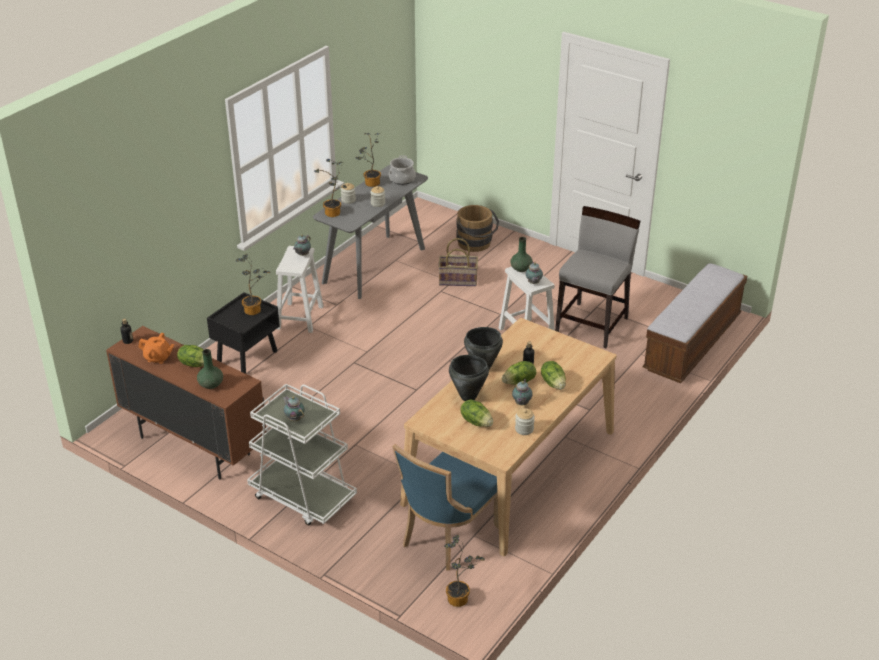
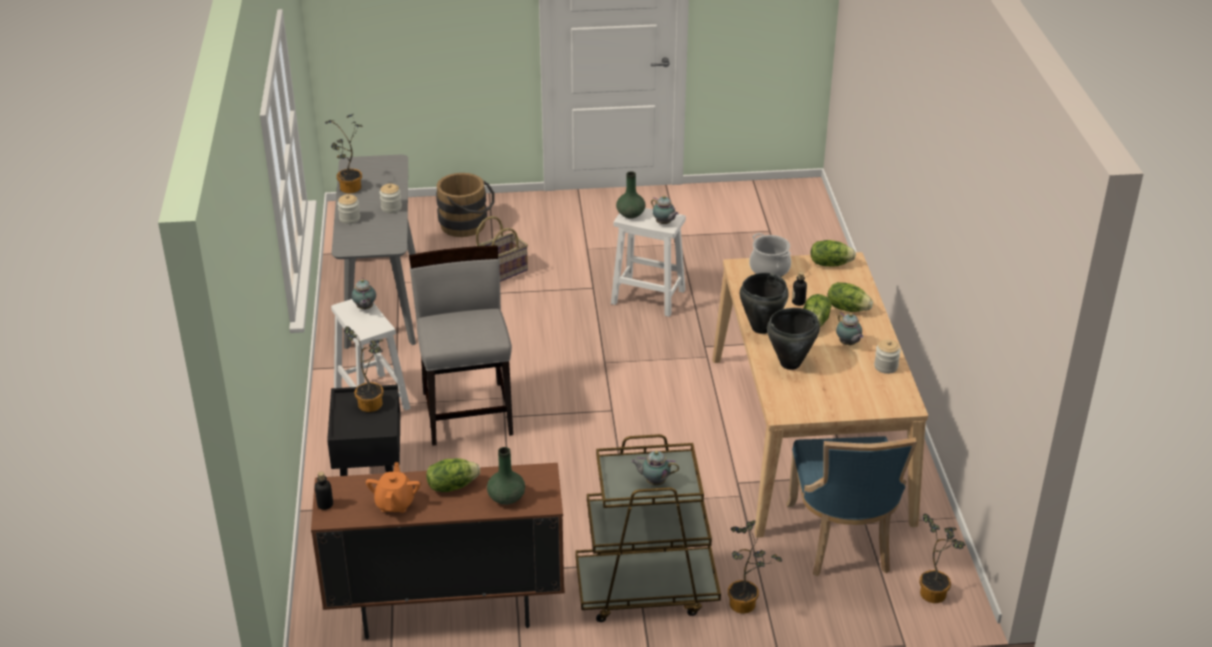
camera: 40 degrees left, 0 degrees up
(158, 358) = (395, 503): orange teapot -> orange teapot turned 60 degrees counterclockwise
(302, 496) = (645, 590): white cart -> brown cart
(334, 214) = (356, 241): potted plant -> potted plant (746, 604)
(402, 179) = (380, 169): cooking pot -> cooking pot (769, 269)
(476, 421) = (833, 383): lettuce -> lettuce (830, 263)
(592, 325) = (698, 255): grey chair -> grey chair (468, 412)
(692, 343) = (811, 230): bench -> none

